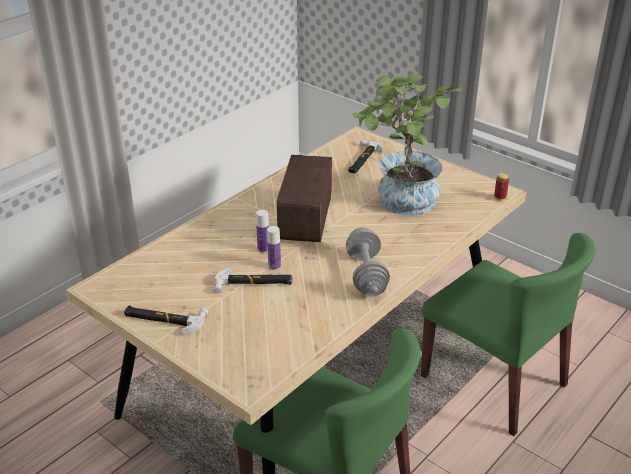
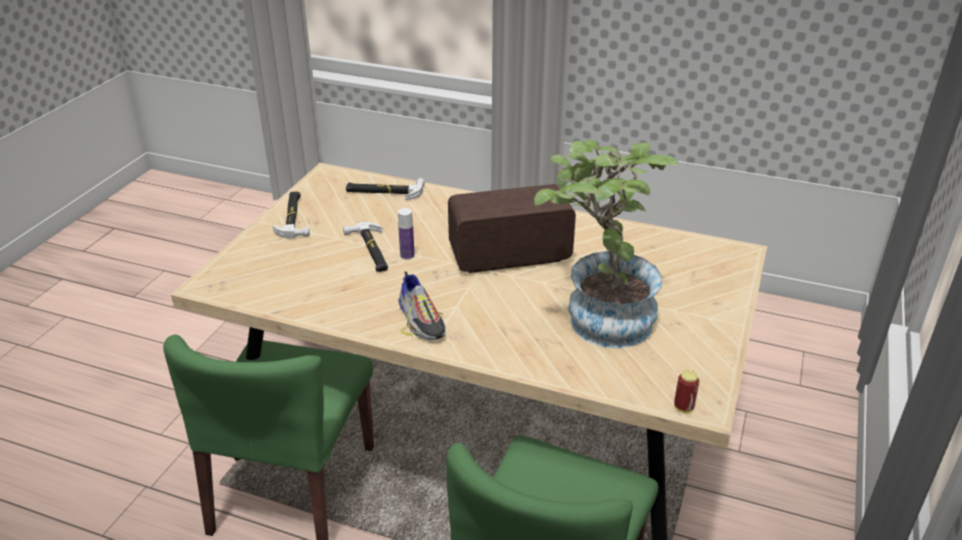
camera: 70 degrees right, 0 degrees up
(263, 249) = (435, 242): bottle -> none
(362, 159) = (682, 267): hammer -> hammer (384, 191)
(366, 275) = (421, 319): grey dumbbell -> shoe

